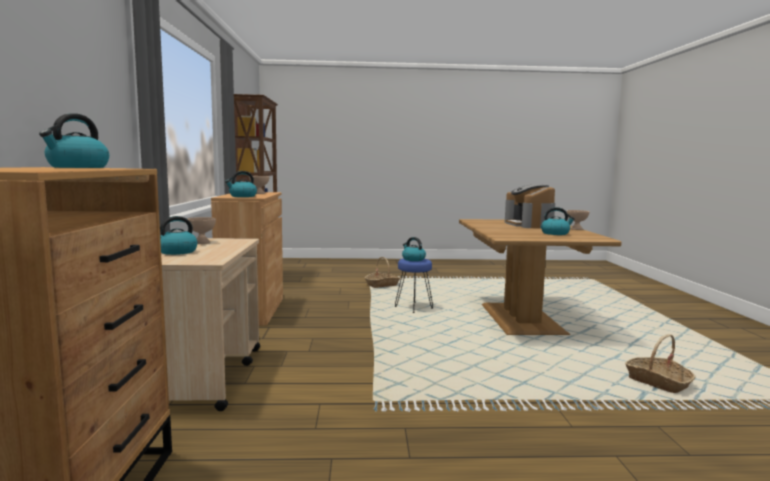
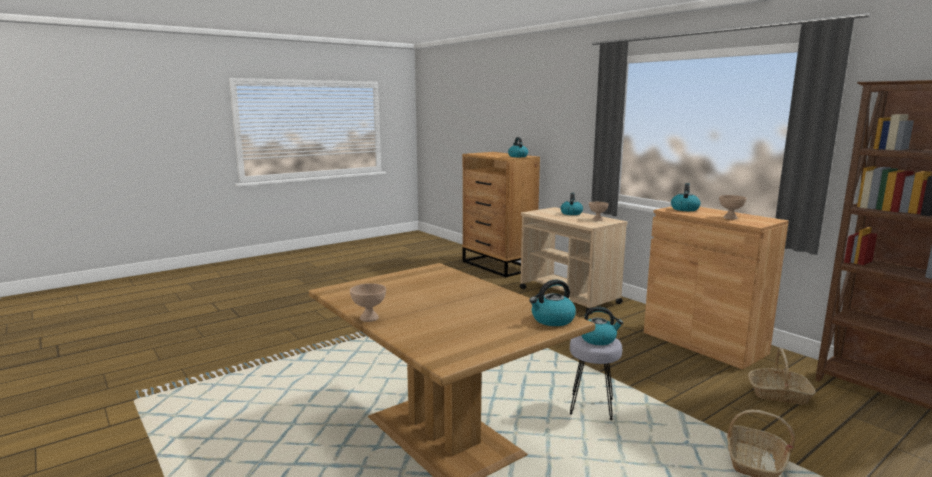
camera: 145 degrees right, 5 degrees up
(413, 308) = (592, 407): blue stool -> grey stool
(529, 224) = (452, 320): coffee machine -> none
(555, 233) = (391, 292): kettle -> kettle (552, 320)
(658, 382) = (283, 374): basket -> basket (778, 394)

